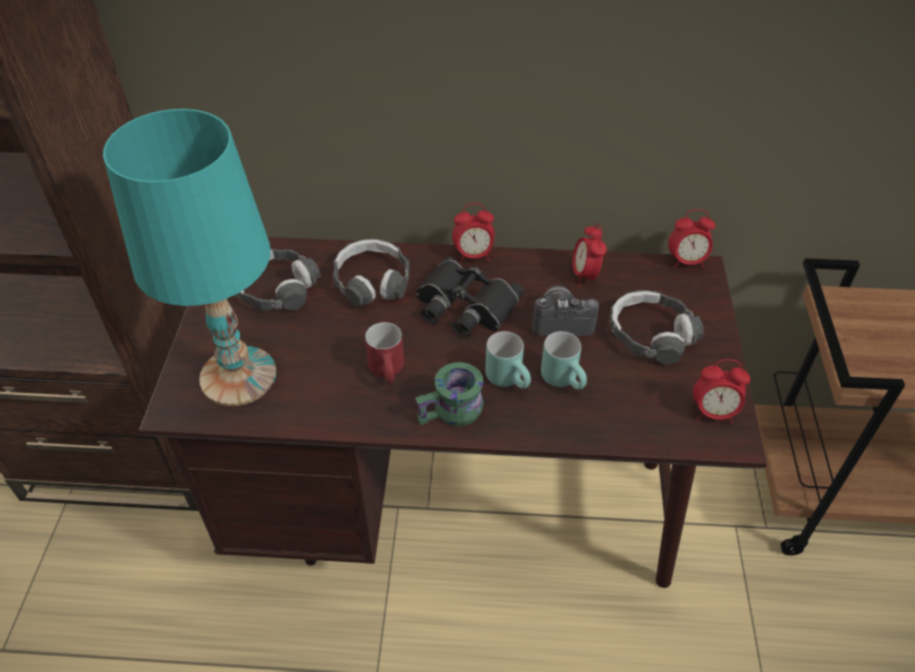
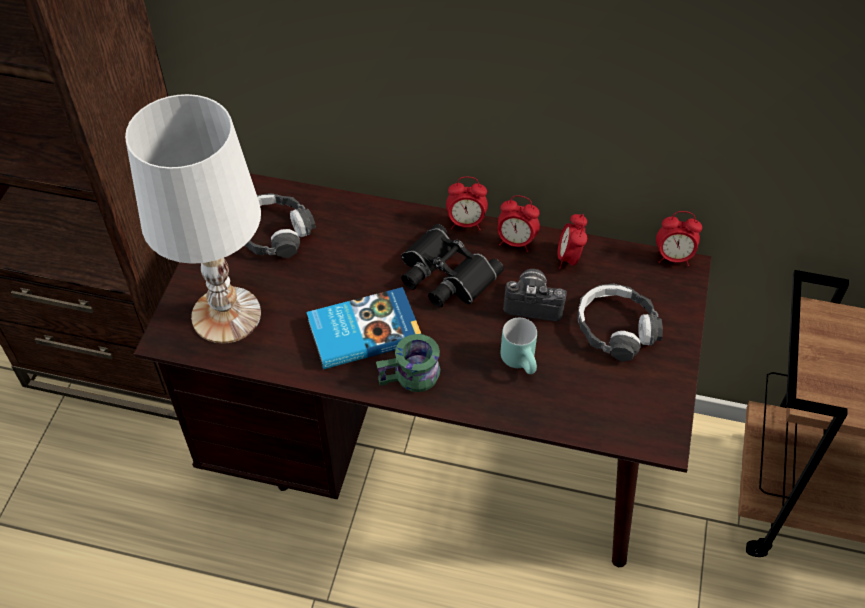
camera: 10 degrees right, 5 degrees up
(239, 376) = (227, 315): turquoise table lamp -> white table lamp
(372, 281) = (364, 237): headphones -> none
(390, 372) = (363, 331): red mug -> book
(510, 379) = (471, 354): turquoise mug -> none
(713, 413) = (652, 414): alarm clock -> alarm clock (516, 242)

